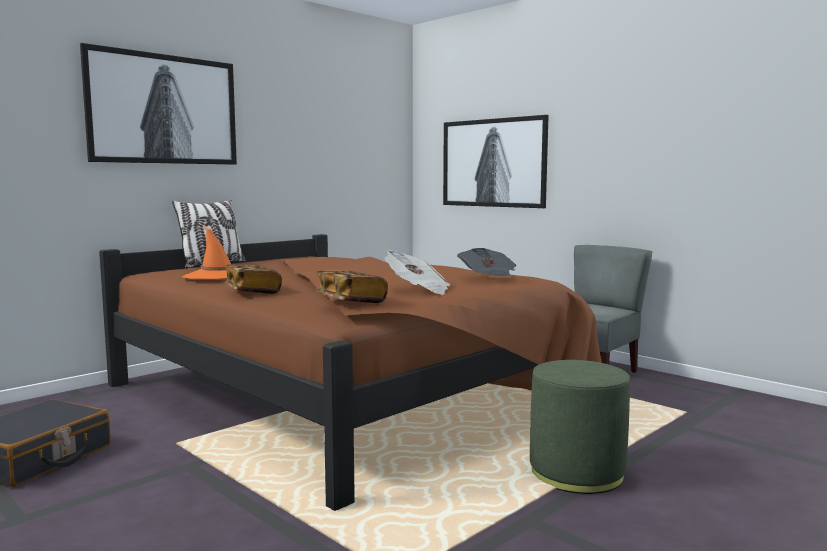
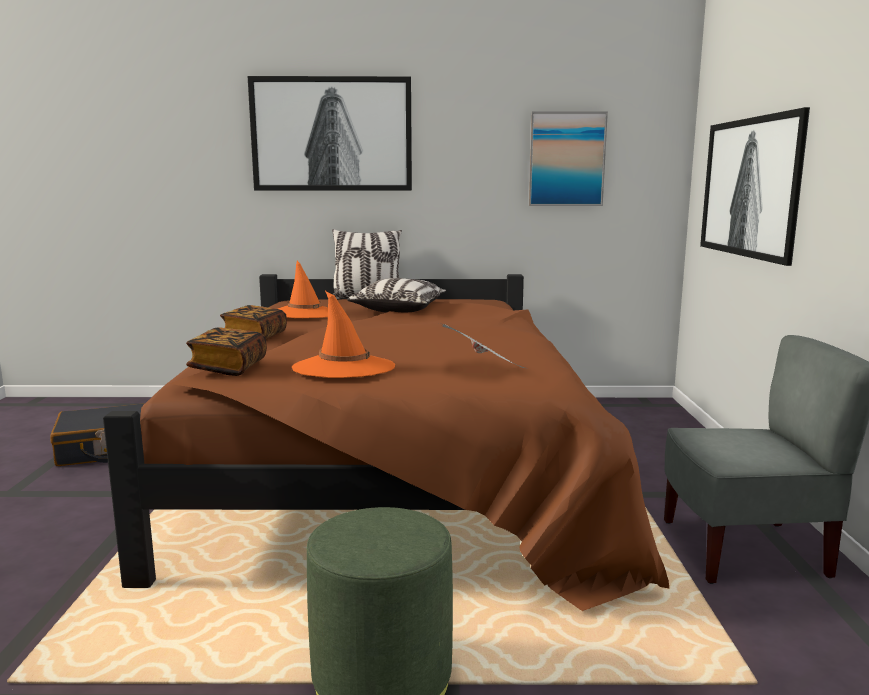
camera: 45 degrees right, 5 degrees up
(279, 266) = (398, 310): none -> pillow
(343, 142) = (566, 159): none -> picture
(418, 290) = (344, 368): newspaper -> orange hat

